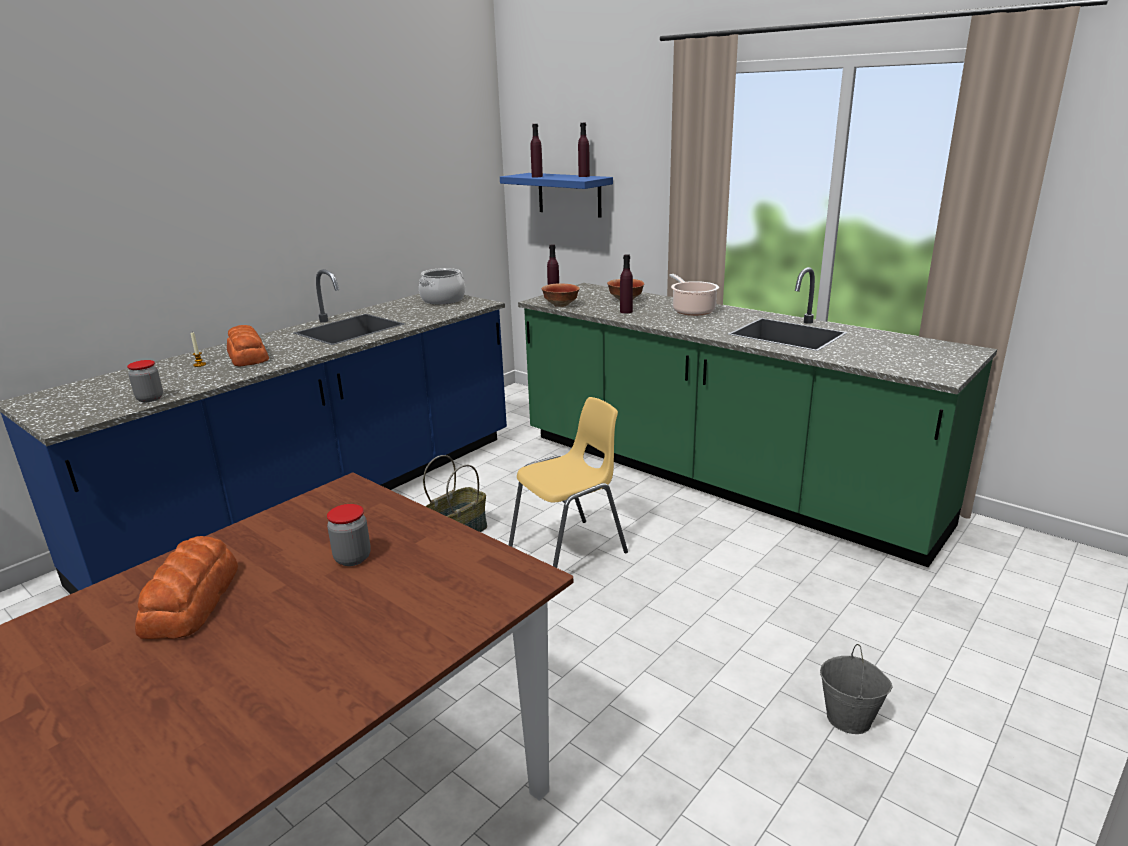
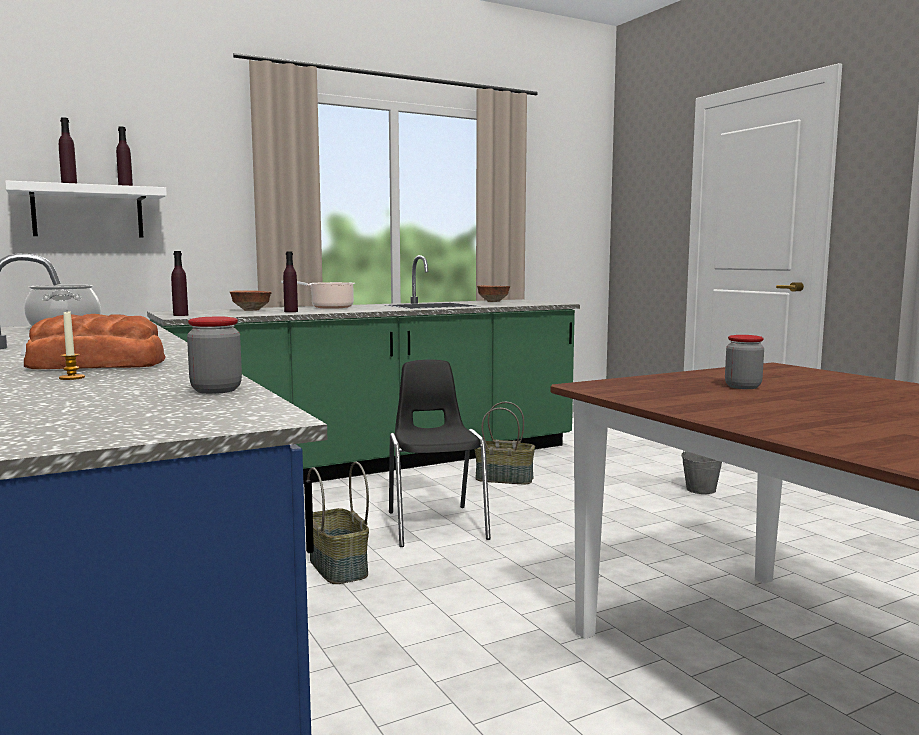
camera: 70 degrees left, 15 degrees down
(192, 599) = (820, 416): bread -> none
(561, 305) = (217, 315): bowl -> bowl (493, 301)
(569, 194) = (88, 212): blue shelf -> white shelf
(569, 551) = (436, 525): yellow chair -> black chair
(738, 556) = (505, 478): none -> basket

